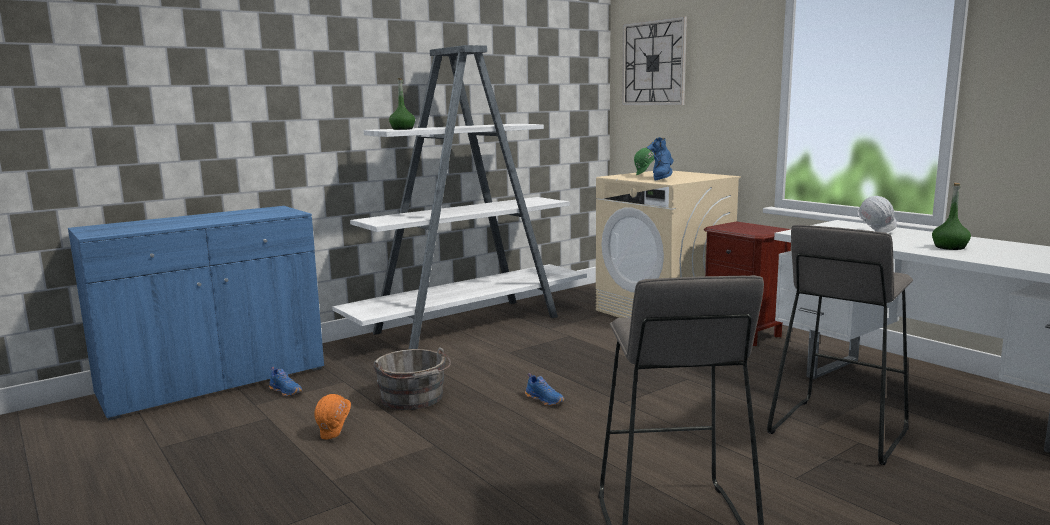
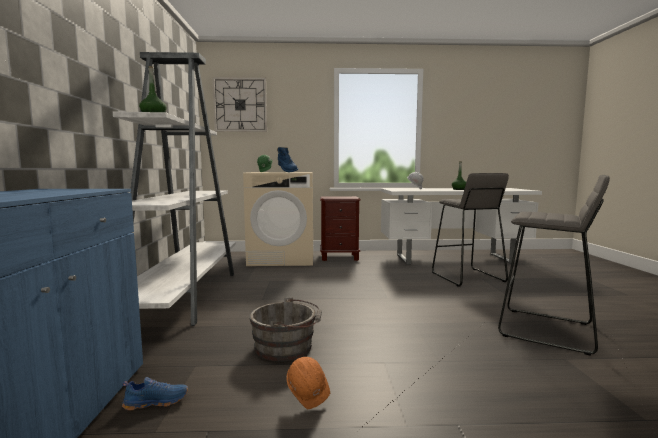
camera: 55 degrees left, 5 degrees down
(545, 400) = (356, 312): blue shoe -> none

